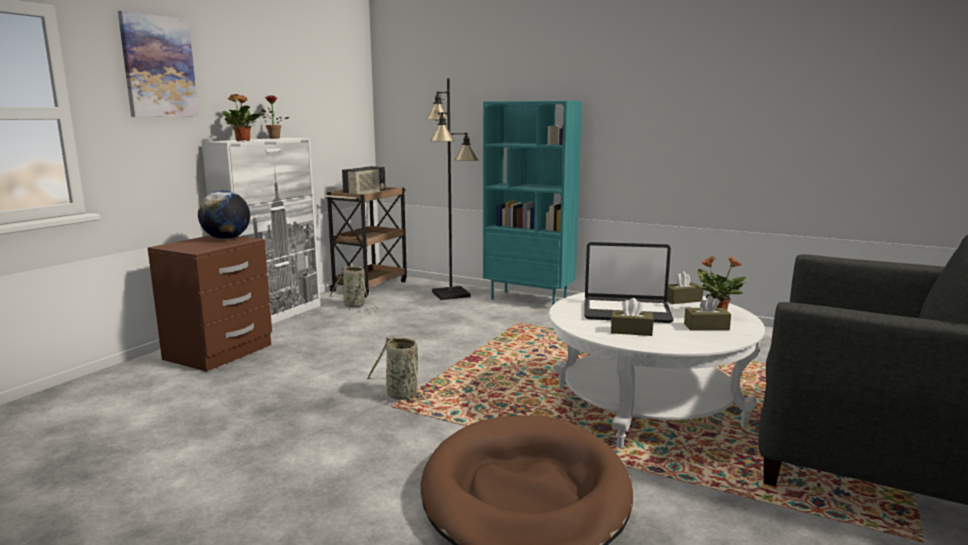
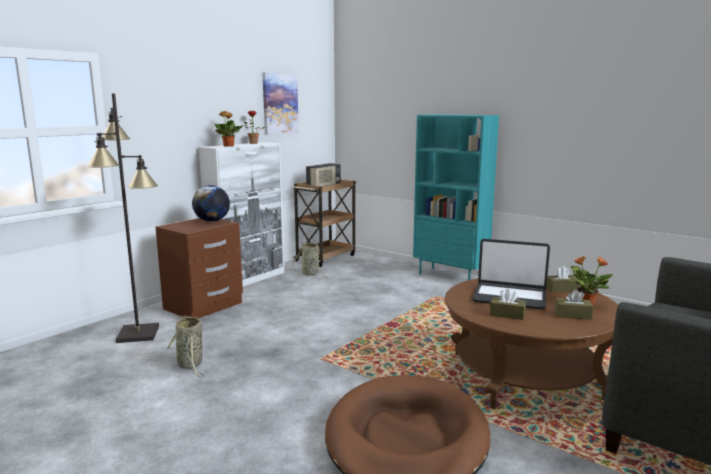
camera: 10 degrees right, 0 degrees up
(158, 67) = (169, 93): picture -> picture (280, 103)
(403, 396) = (331, 351): basket -> basket (190, 365)
(451, 294) = (388, 268): black floor lamp -> black floor lamp (139, 334)
(647, 406) = (525, 376): white coffee table -> brown coffee table

